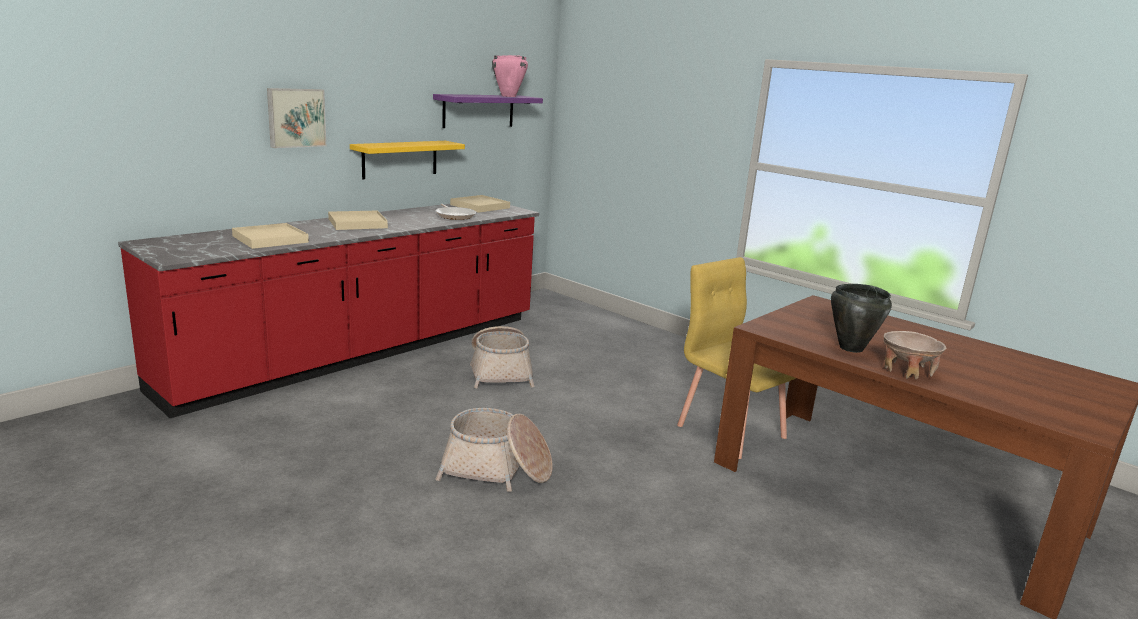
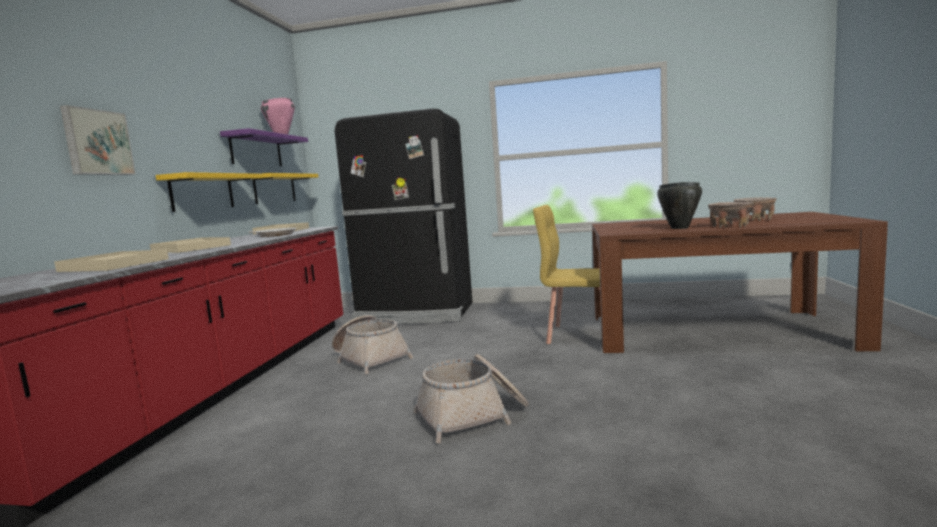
camera: 30 degrees left, 10 degrees down
(496, 152) = (274, 188): none -> yellow shelf
(612, 331) = (415, 314): none -> black fridge
(987, 370) = (754, 220): none -> beige bowl

